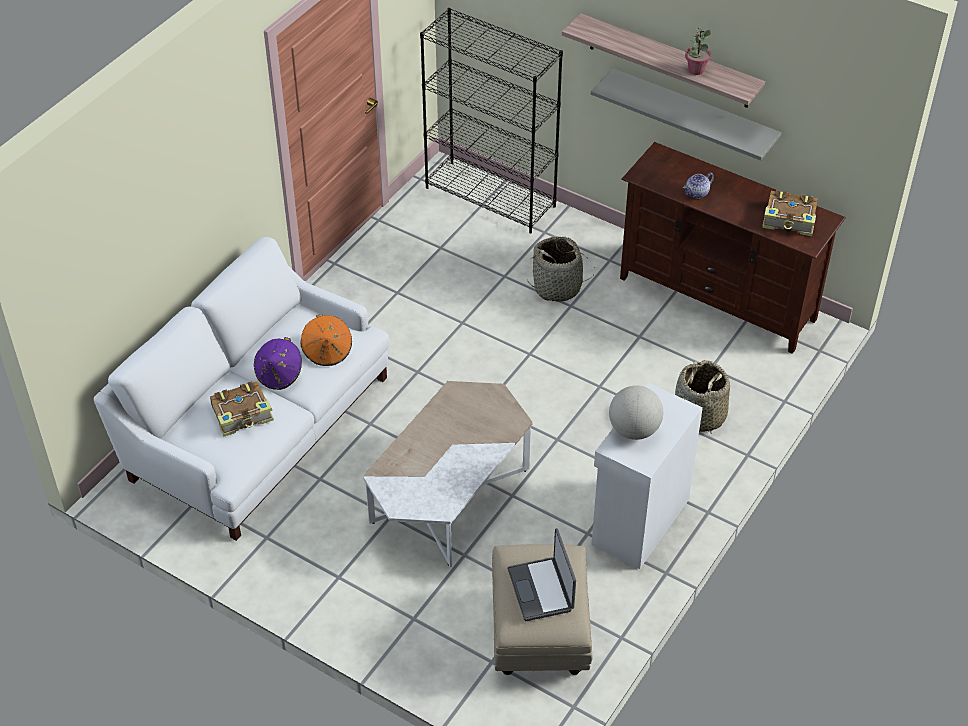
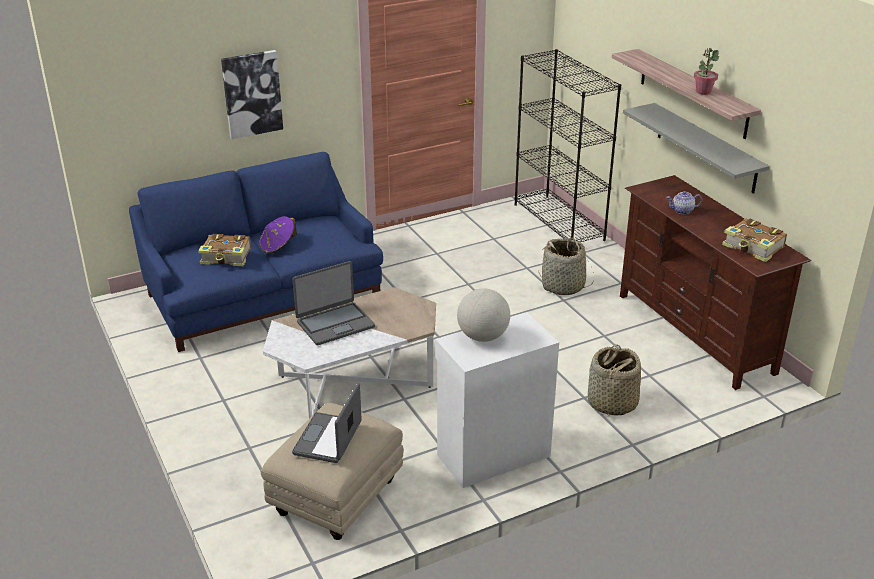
camera: 30 degrees right, 15 degrees down
(186, 211) = (252, 94): none -> picture
(255, 424) = (262, 293): white sofa -> blue sofa
(327, 351) = (323, 243): orange hat -> none
(430, 454) = (335, 324): none -> laptop

